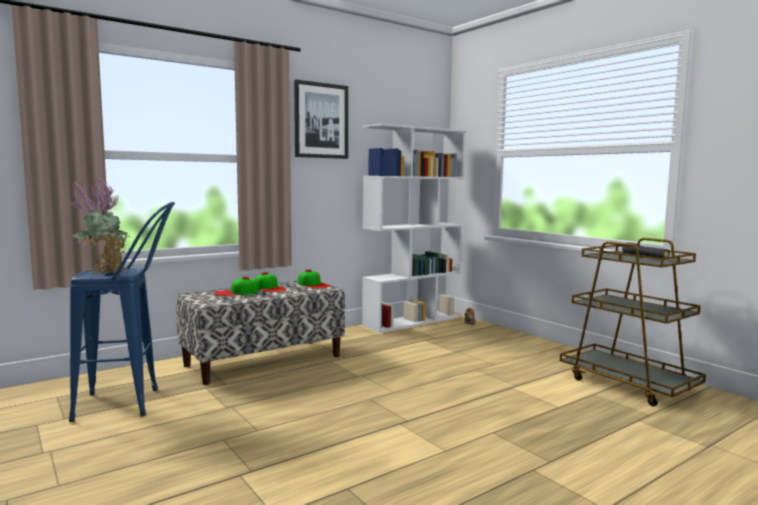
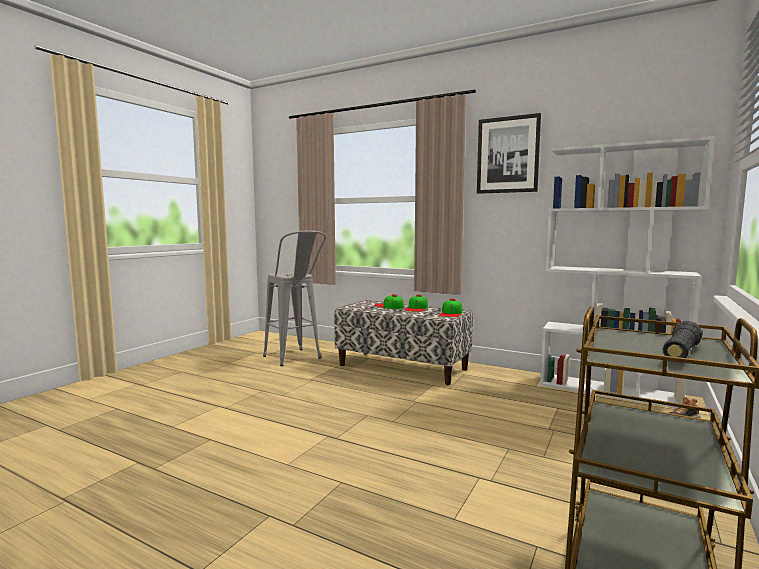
camera: 65 degrees right, 0 degrees up
(103, 273) = (287, 274): potted plant -> none
(132, 403) = (296, 359): blue stool -> grey stool

